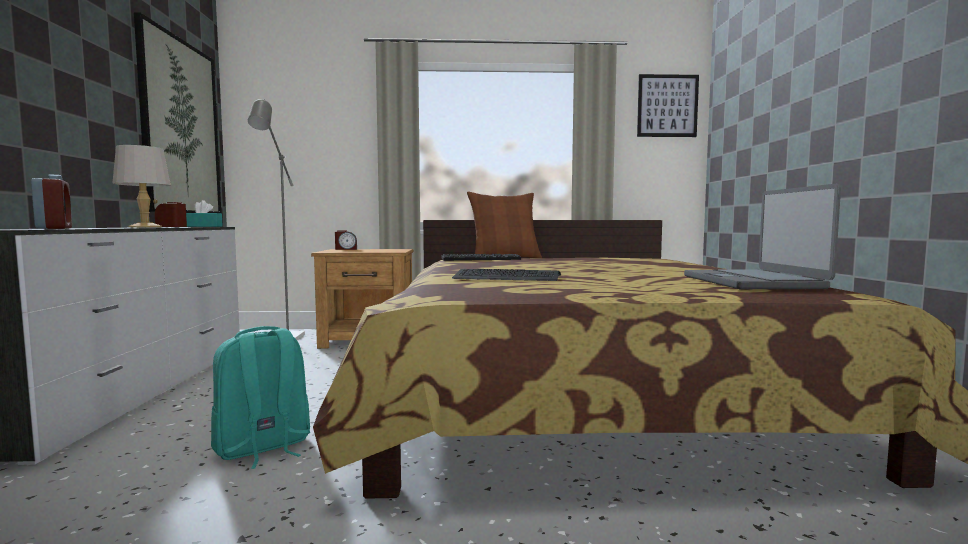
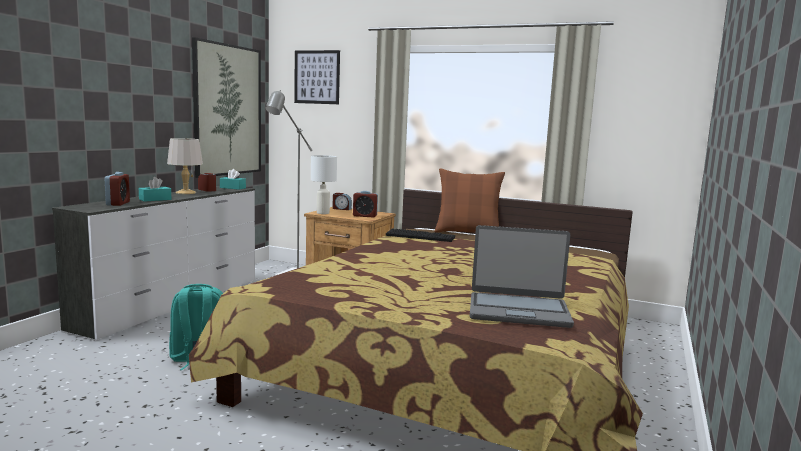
camera: 25 degrees right, 5 degrees up
(112, 227) = (155, 199): none -> turquoise tissue box
(334, 251) = (323, 213): none -> white table lamp
(387, 250) = (365, 216): none -> alarm clock
(506, 278) = (357, 272): keyboard -> none
(667, 106) = (662, 87): picture -> picture (317, 77)
(752, 282) = (518, 311): laptop -> laptop turned 105 degrees counterclockwise

